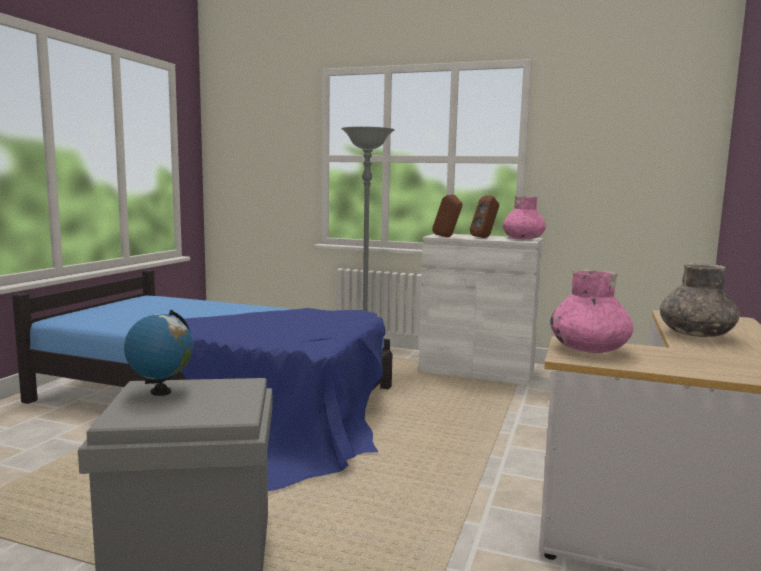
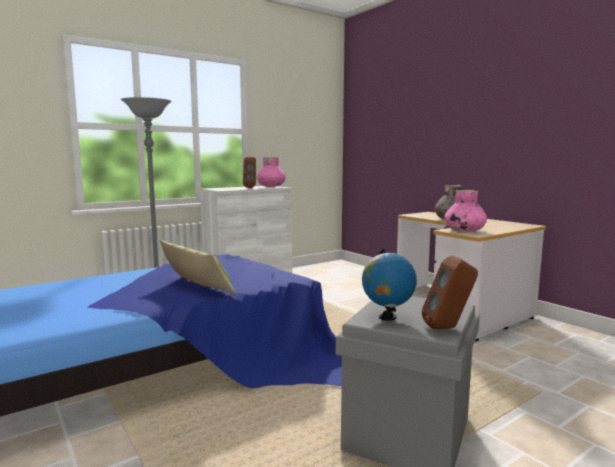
camera: 55 degrees left, 0 degrees up
(243, 328) = (197, 286): none -> pillow
(448, 237) = (232, 189): brown speaker -> brown speaker (449, 328)

